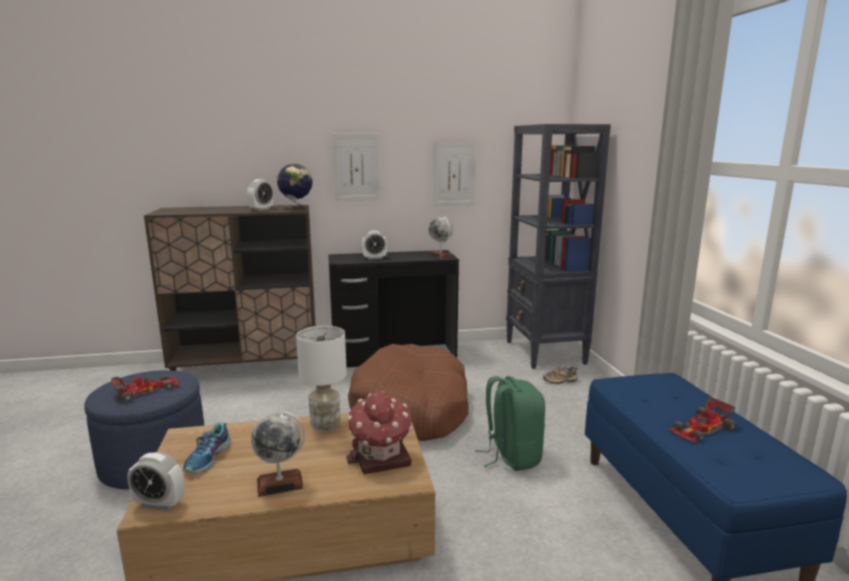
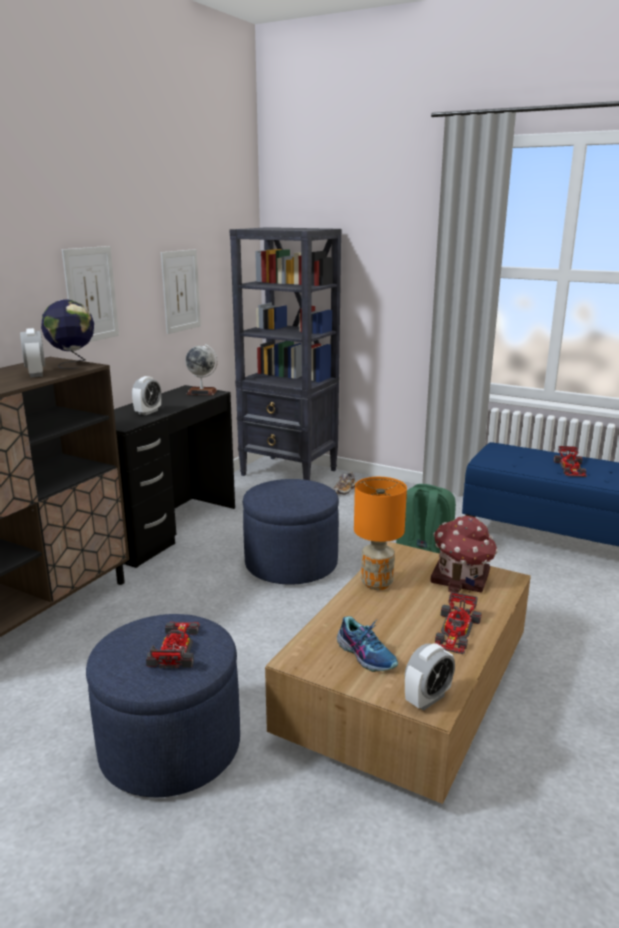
camera: 50 degrees left, 5 degrees up
(280, 483) = (456, 631): globe -> toy car
(325, 425) = (376, 583): white table lamp -> orange table lamp
(411, 409) = (291, 564): brown dog bed -> blue ottoman

